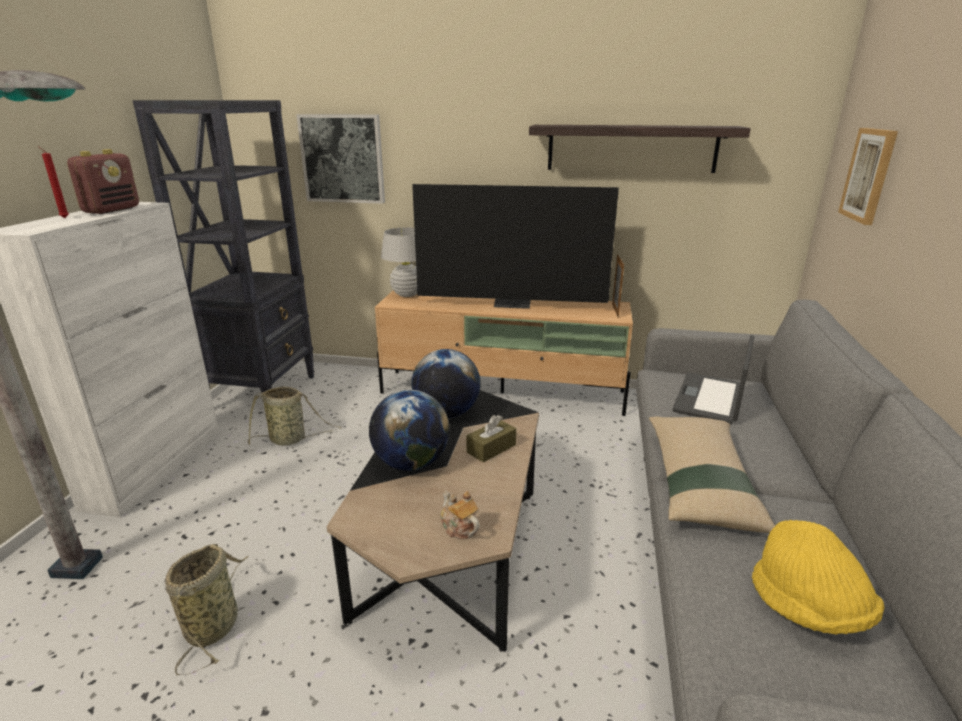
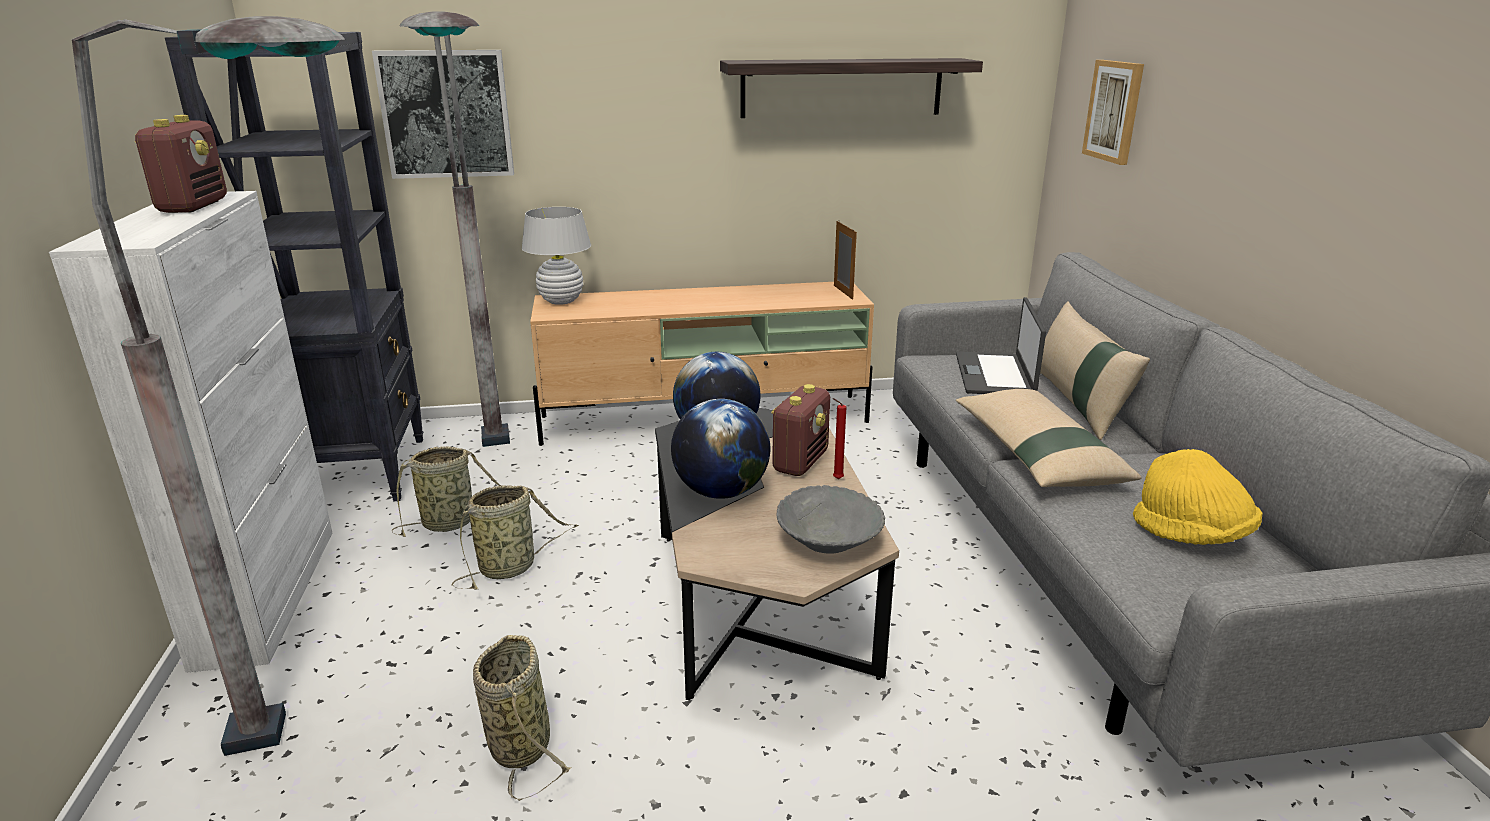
camera: 20 degrees left, 0 degrees up
(64, 218) = (142, 222): red candle -> red candle (836, 479)
(303, 481) = (511, 567): none -> basket
(344, 403) = (497, 465): none -> grey floor lamp
(459, 527) = (829, 541): teapot -> grey bowl
(491, 448) = (800, 461): brown tissue box -> radio
(512, 304) = (713, 297): television -> none
(775, 438) = (1078, 403): none -> beige pillow

